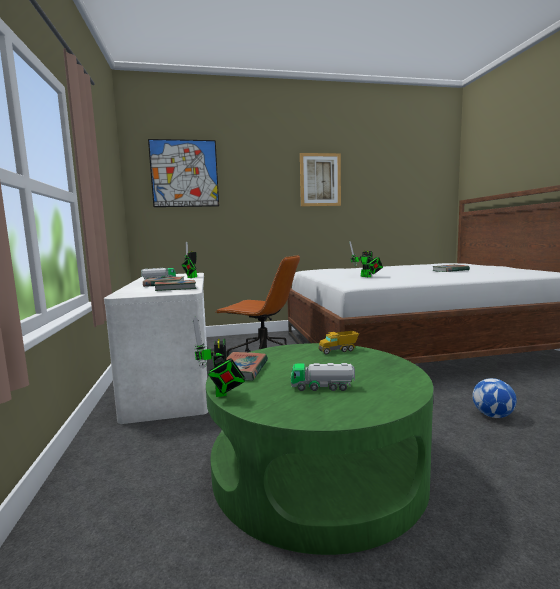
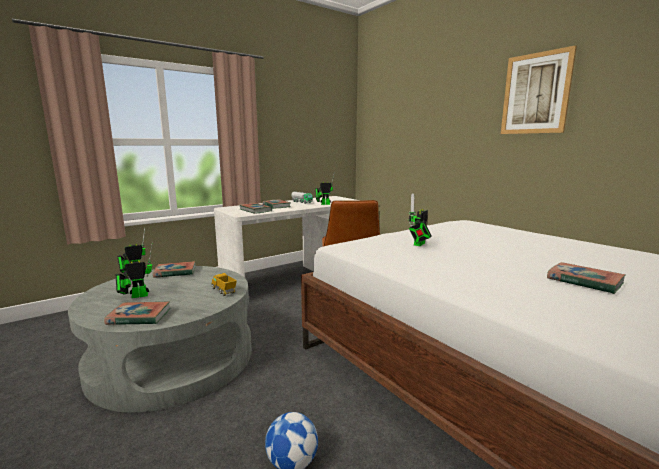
camera: 65 degrees right, 5 degrees up
(184, 173) = (393, 102): picture -> none
(317, 466) = (173, 358): green coffee table -> grey coffee table
(322, 387) = (137, 296): toy truck -> toy robot
(395, 383) = (139, 317): none -> book

